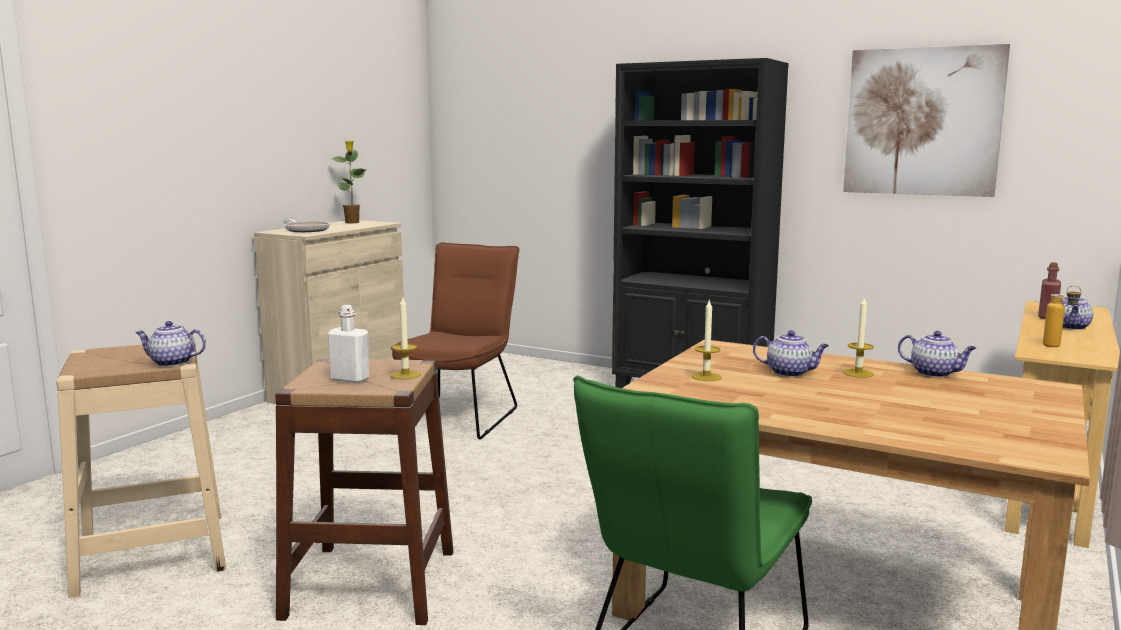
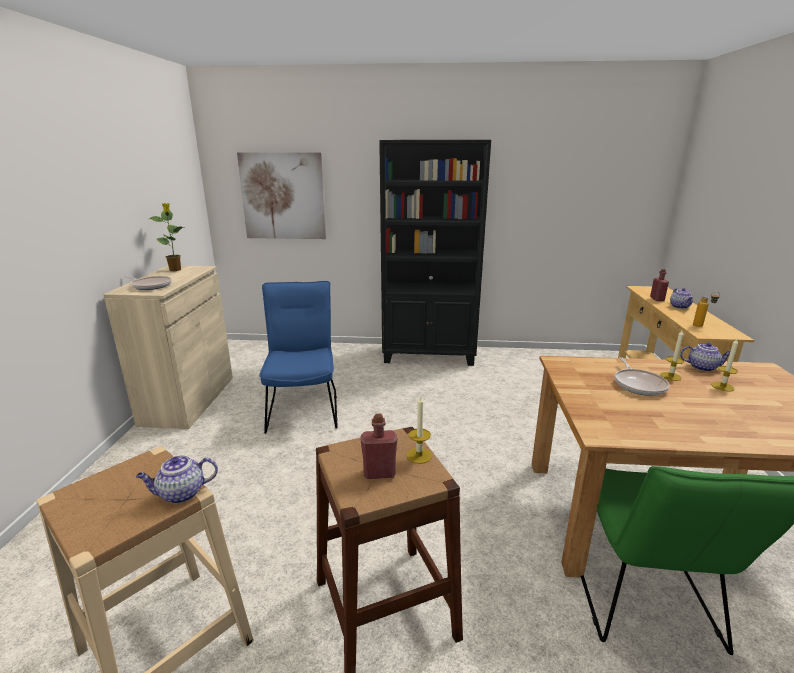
camera: 25 degrees left, 10 degrees up
(350, 379) = (379, 473): white bottle -> red bottle
(461, 416) = (303, 408): brown chair -> blue chair
(706, 377) = (604, 401): candle -> candle (722, 386)
(790, 373) = (638, 384): teapot -> frying pan
(922, 122) = (566, 180): picture -> picture (283, 196)

